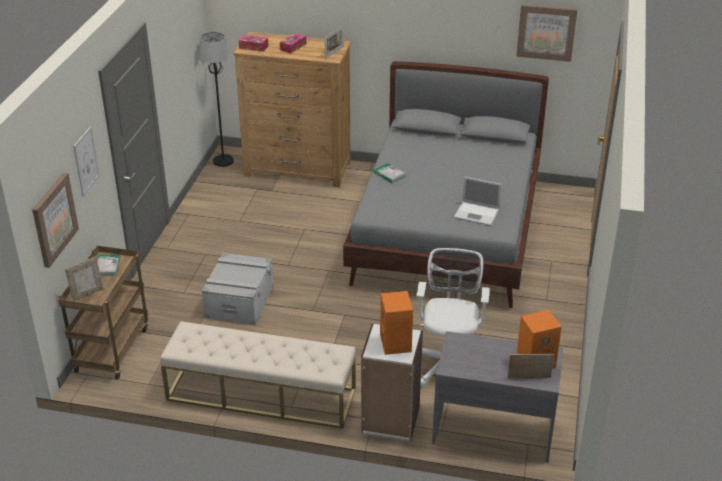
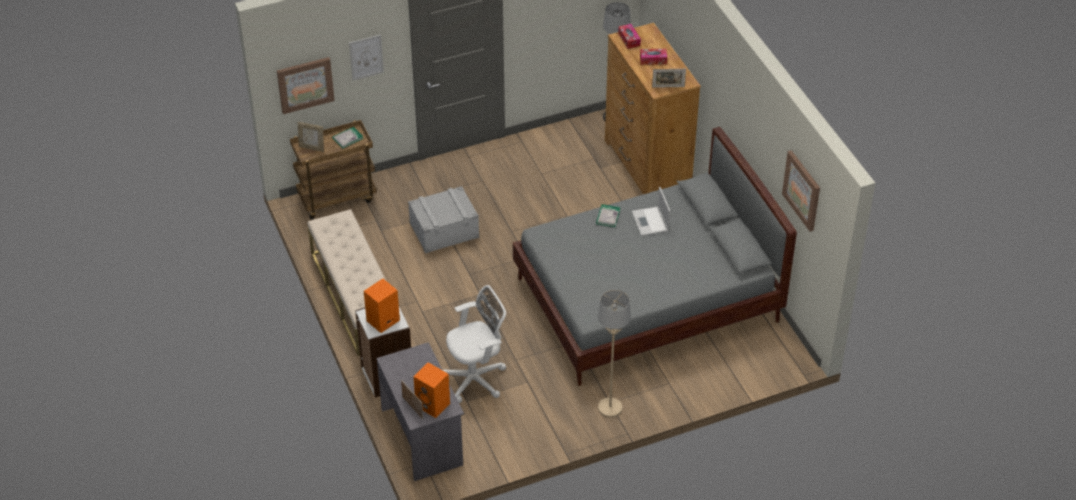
camera: 55 degrees right, 10 degrees up
(477, 214) = (600, 293): laptop -> laptop (650, 222)
(553, 302) = (610, 408): none -> beige floor lamp

